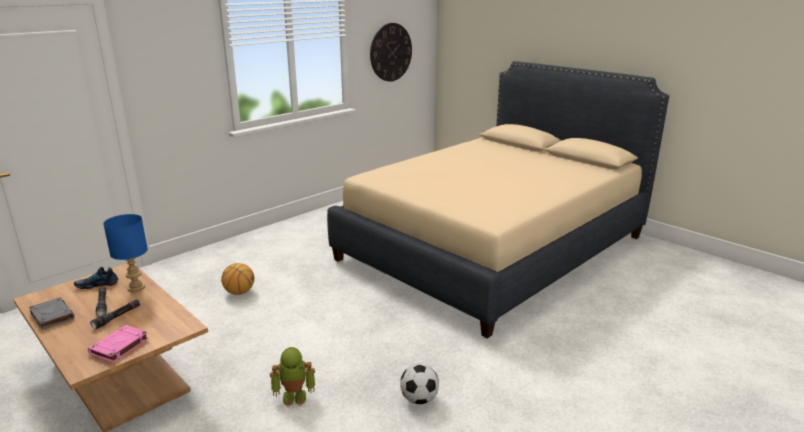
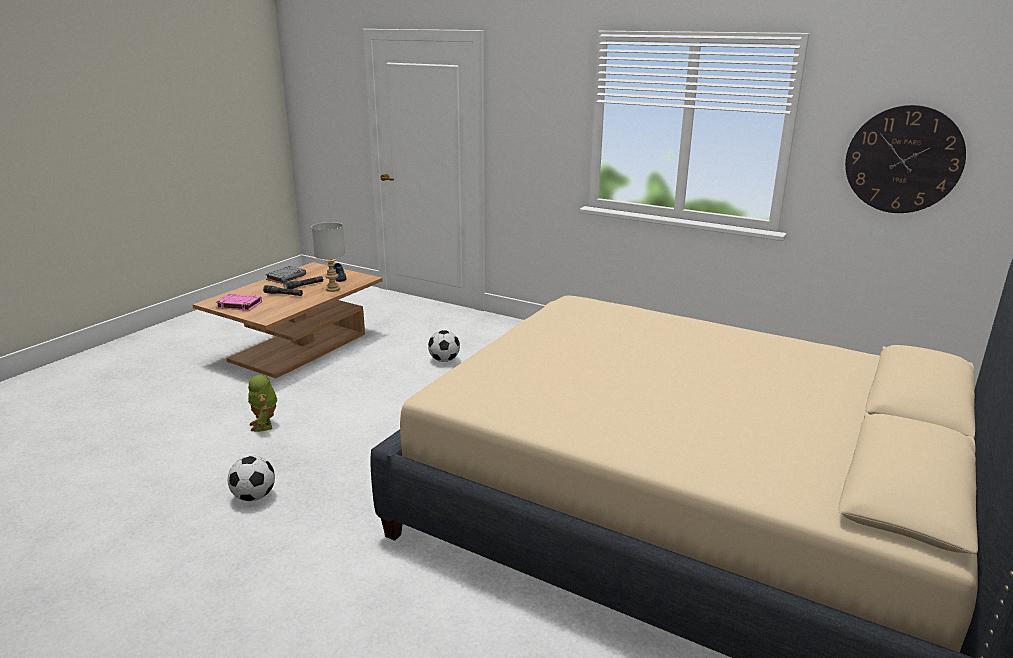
camera: 75 degrees right, 0 degrees up
(137, 288) = (333, 289): blue table lamp -> grey table lamp
(239, 292) = (444, 360): basketball -> football

